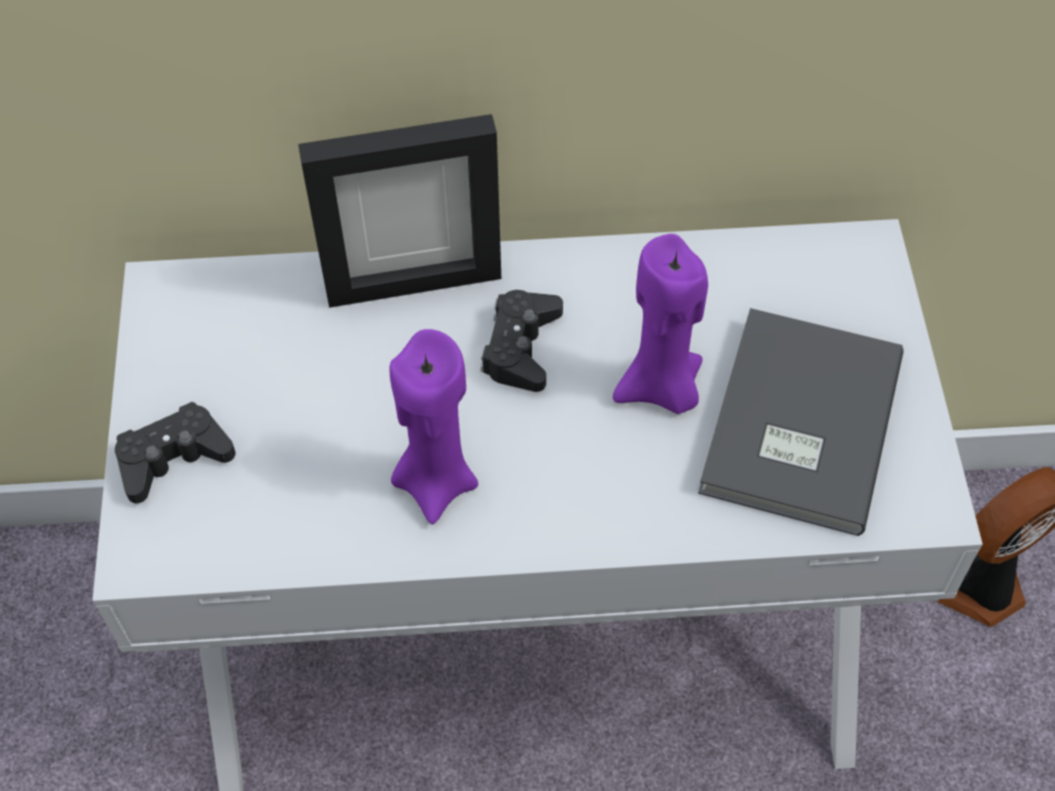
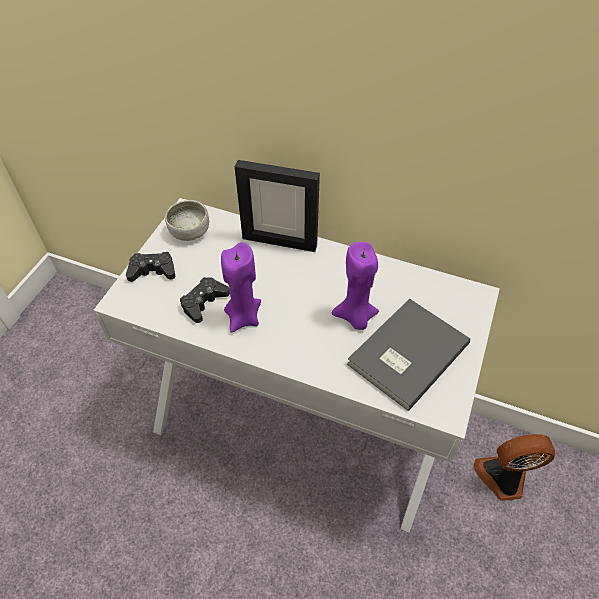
camera: 25 degrees right, 5 degrees down
(200, 335) = (189, 231): none -> bowl
(521, 347) = (307, 280): black game controller -> black game controller (204, 302)

